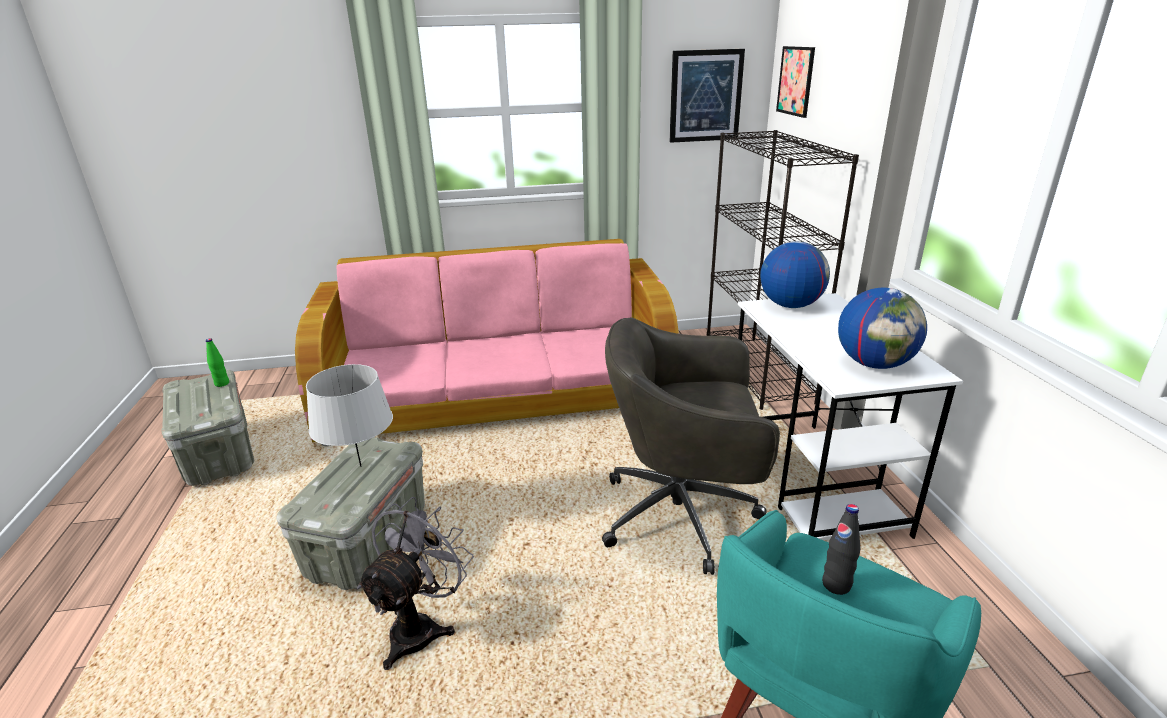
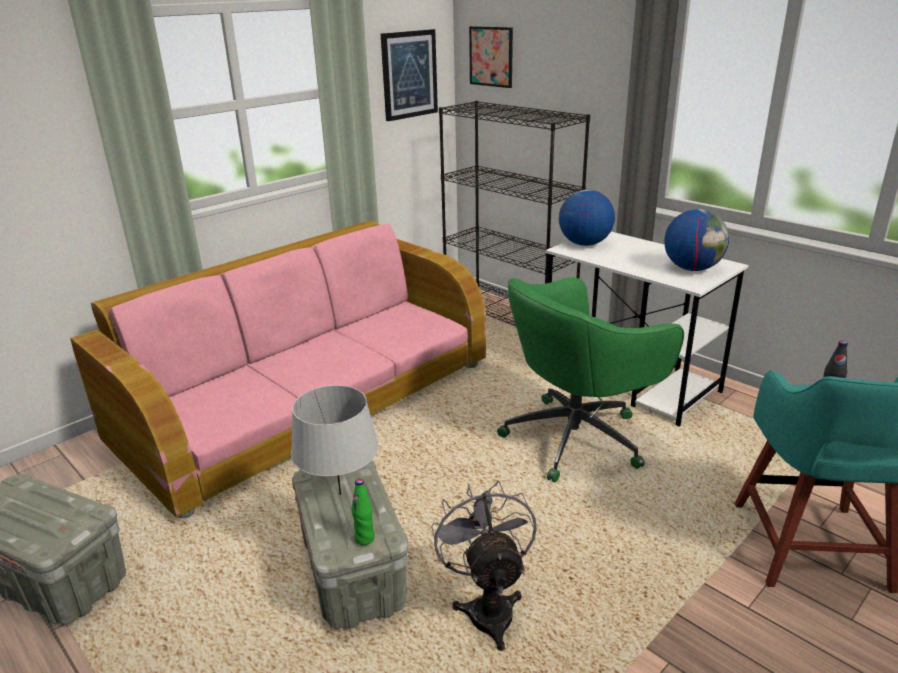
camera: 35 degrees left, 0 degrees up
(222, 383) = (37, 489): green bottle -> green bottle (364, 538)
(683, 515) = (577, 437): grey office chair -> green office chair

